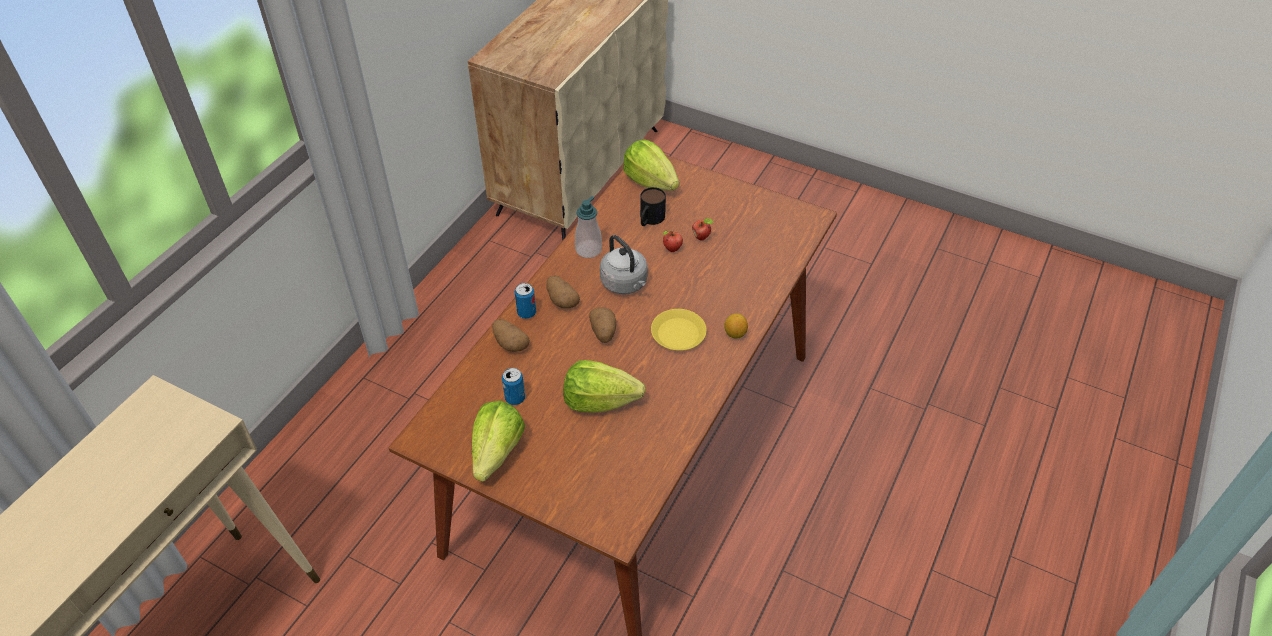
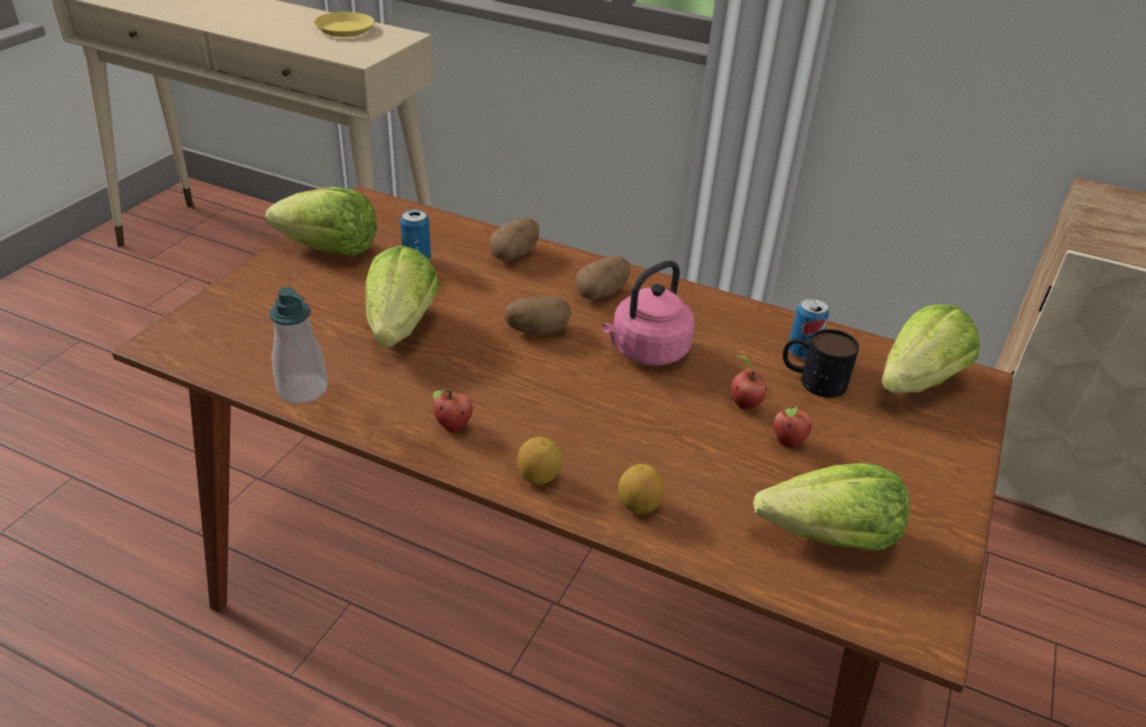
camera: 85 degrees right, 10 degrees down
(526, 313) = (573, 265): can -> can (802, 351)
(588, 250) = (717, 316): soap dispenser -> soap dispenser (302, 389)
(625, 284) = (646, 352): grey kettle -> pink kettle
(678, 333) = (537, 407): yellow plate -> yellow plate (345, 29)
(698, 370) = (452, 428): none -> apple
(751, 297) = (638, 505): none -> lemon
(765, 234) = (830, 537): none -> lettuce

